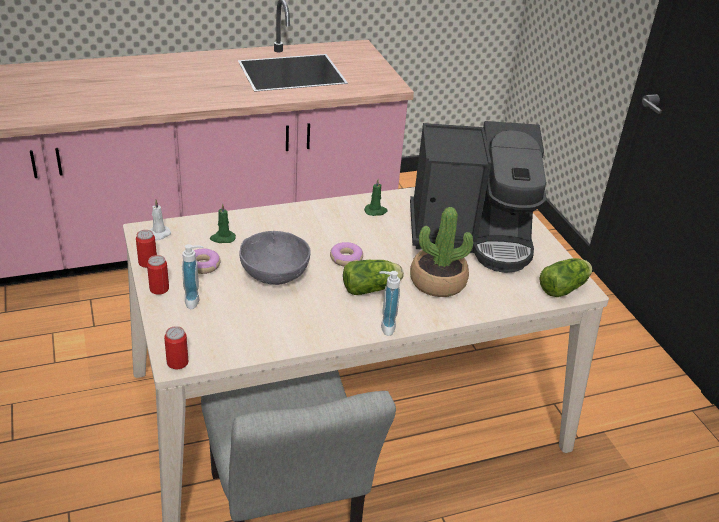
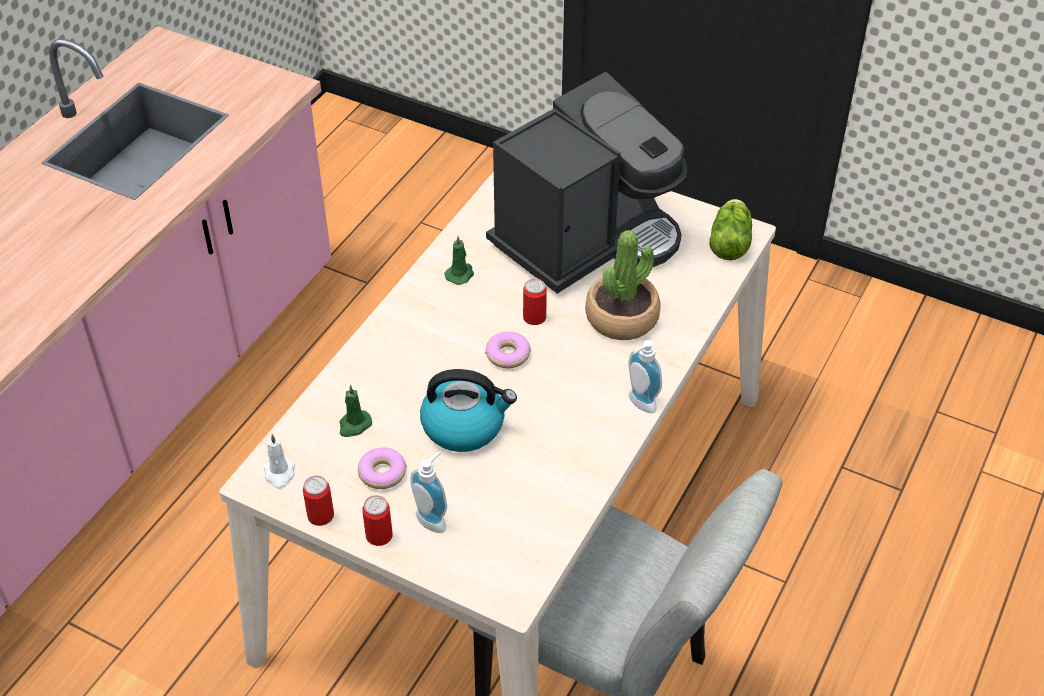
camera: 40 degrees left, 10 degrees up
(177, 362) = (515, 596): can -> can (534, 317)
(274, 273) = (465, 426): grey bowl -> kettle
(372, 288) = (576, 371): lettuce -> none

